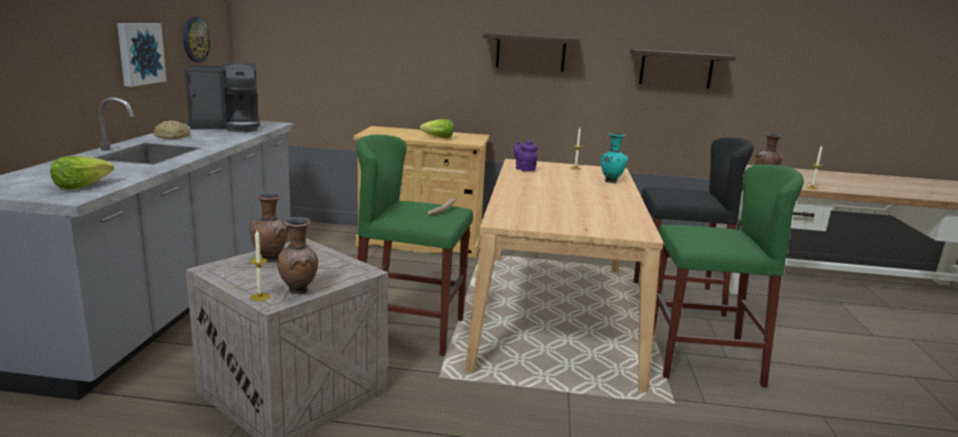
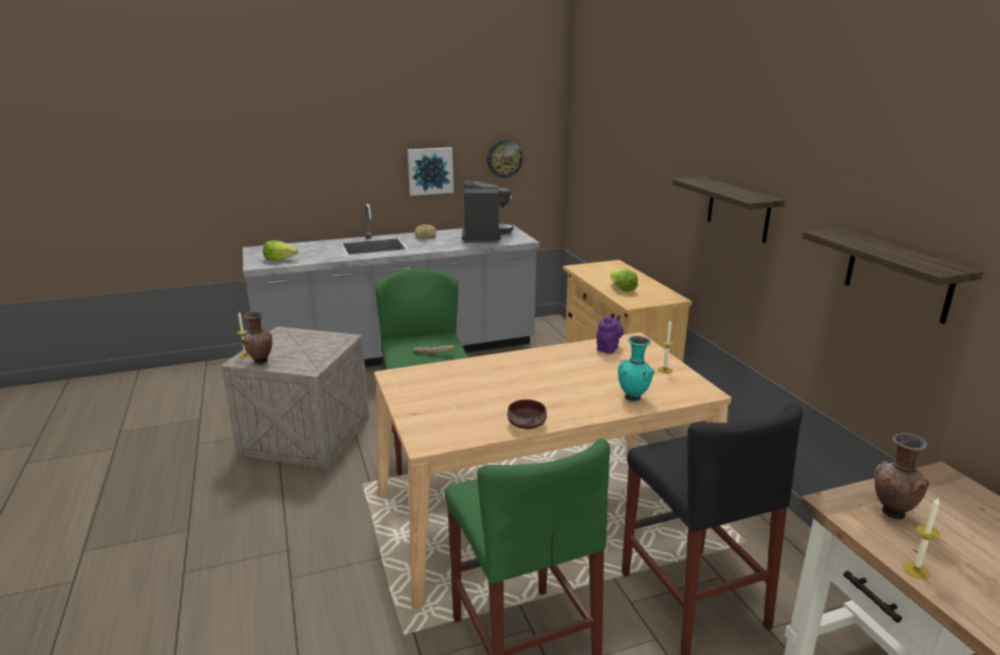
camera: 65 degrees right, 5 degrees up
(227, 127) = (484, 235): coffee machine -> coffee machine turned 135 degrees counterclockwise
(271, 259) = (309, 339): brown vase -> none
(630, 207) = (527, 424): none -> brown bowl

